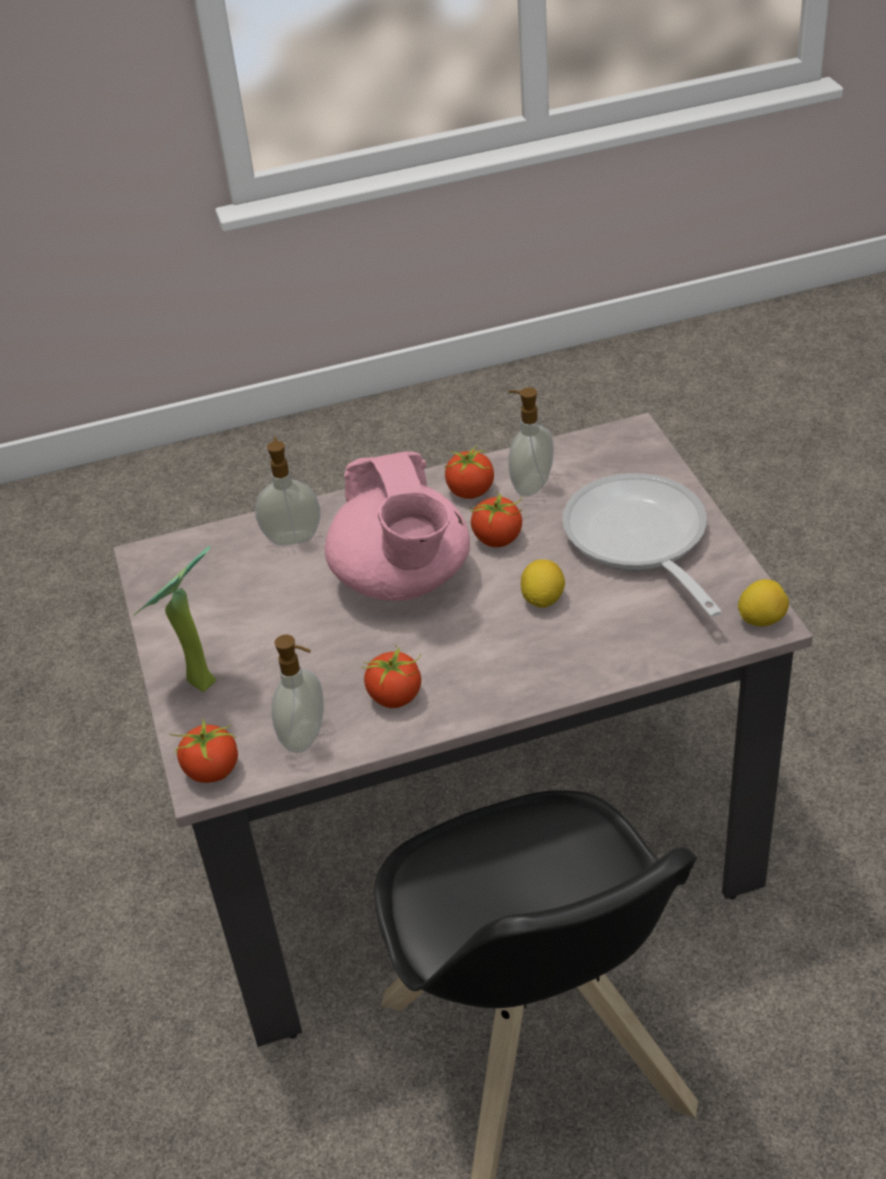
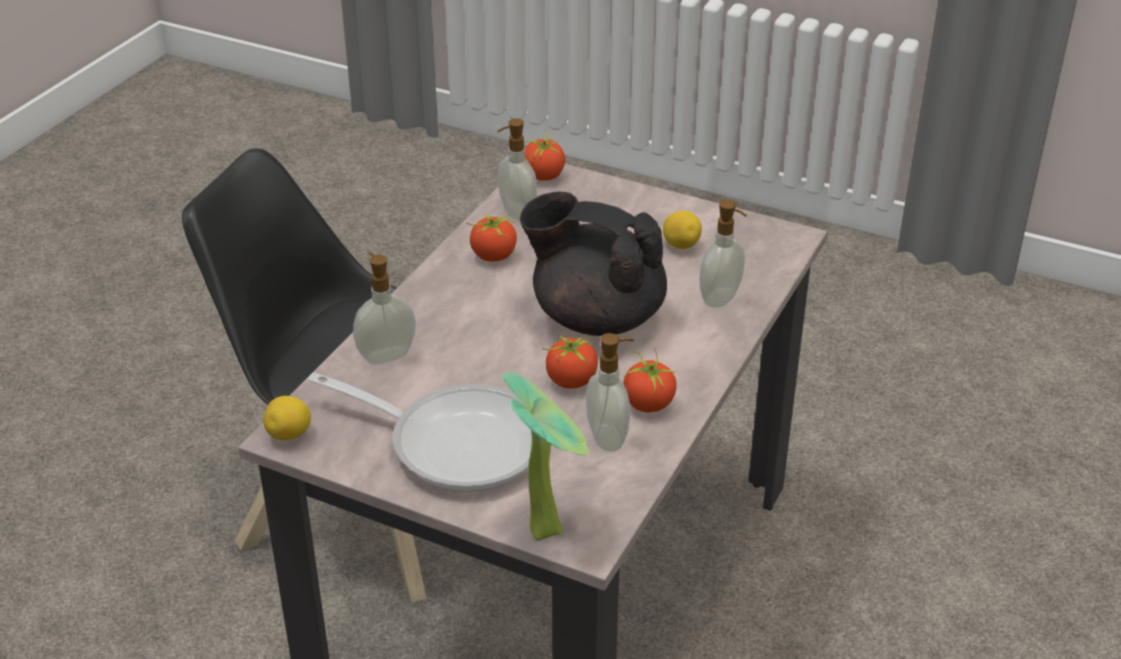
camera: 130 degrees right, 5 degrees down
(194, 685) = (625, 199): potted plant -> potted plant (548, 526)
(403, 580) = (596, 316): pink teapot -> black teapot
(543, 599) = (476, 359): lemon -> lemon (681, 245)
(610, 648) = (386, 355): none -> soap dispenser

